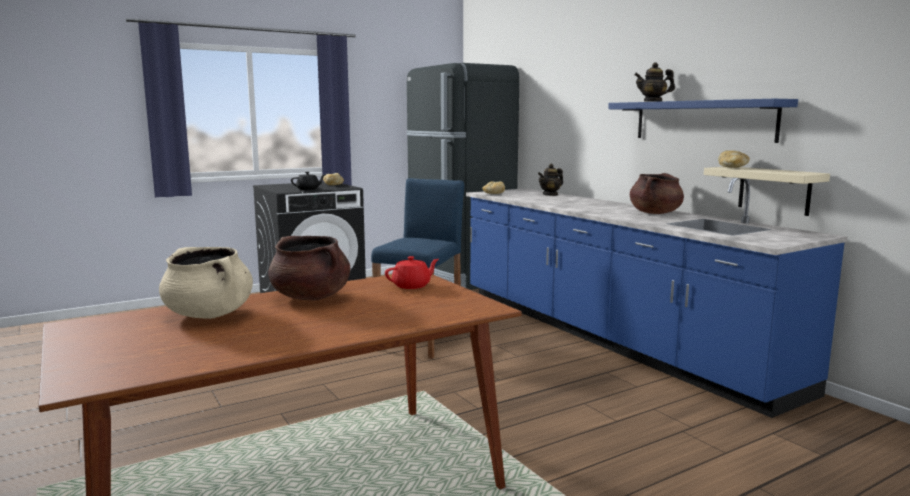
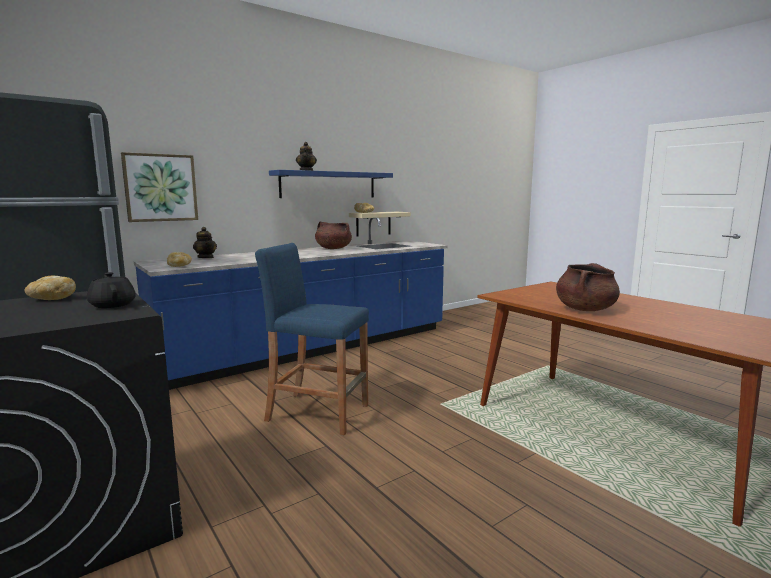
camera: 95 degrees left, 0 degrees up
(210, 314) = (664, 324): beige cooking pot -> none
(412, 286) = (525, 294): red teapot -> none
(548, 124) = (160, 187): none -> picture

